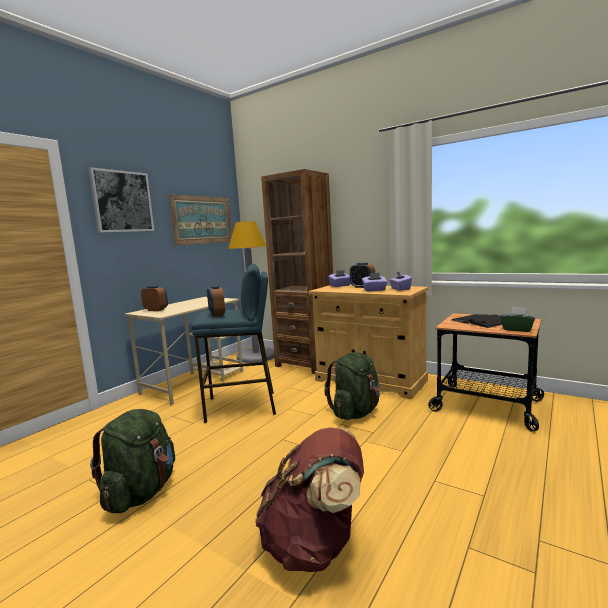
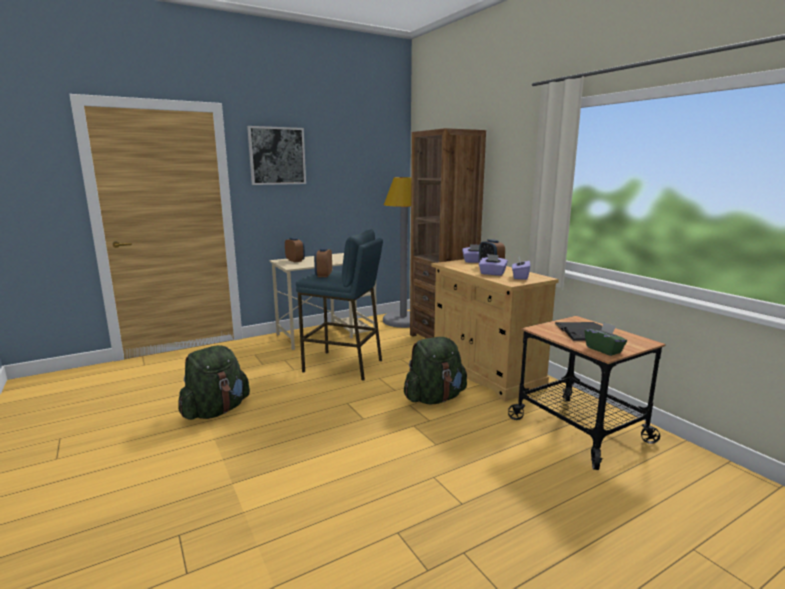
camera: 25 degrees right, 5 degrees up
(202, 220) = (362, 173): picture -> none
(315, 544) = (290, 485): brown backpack -> none

